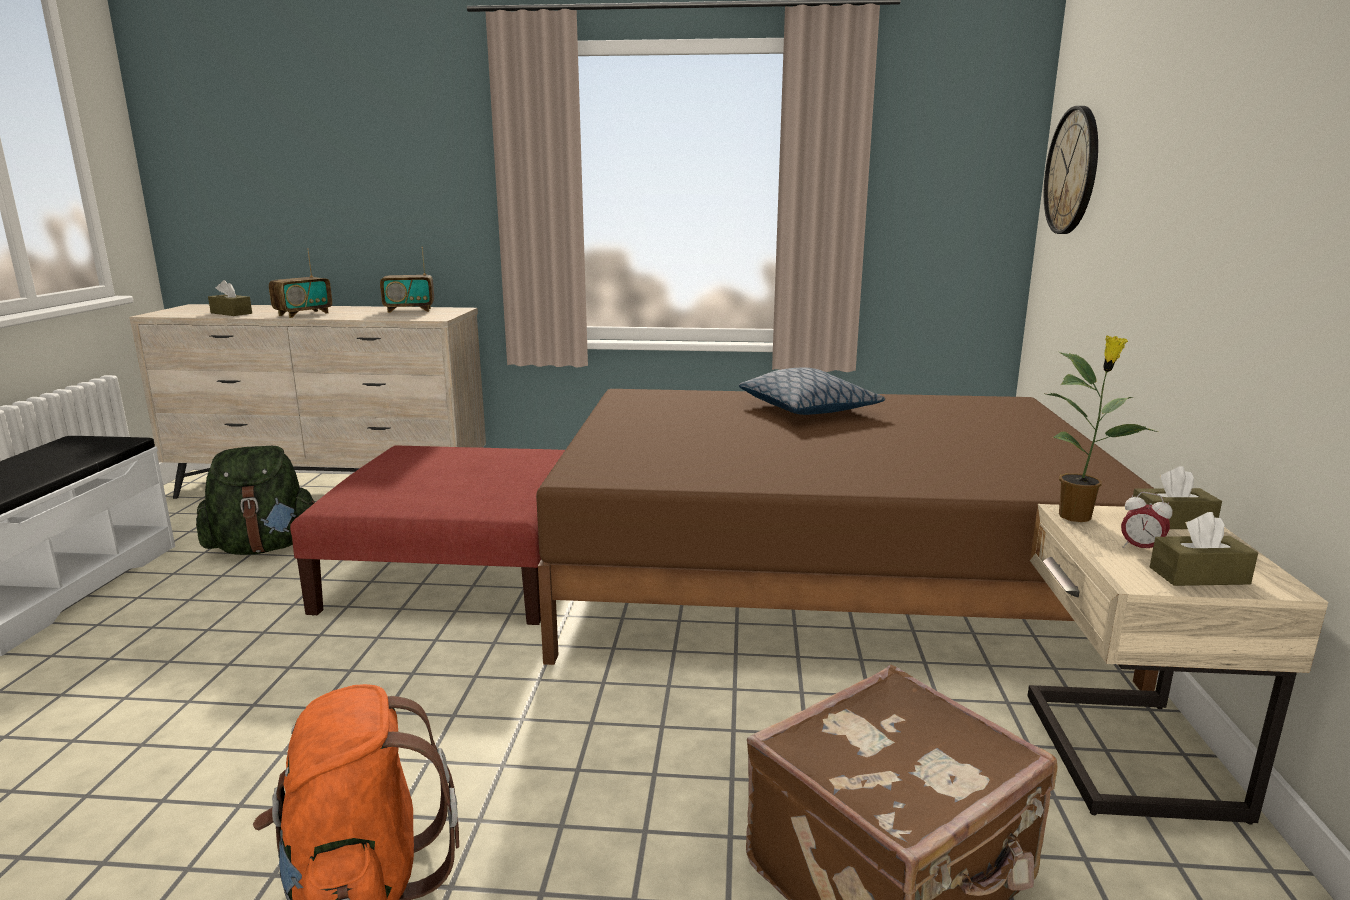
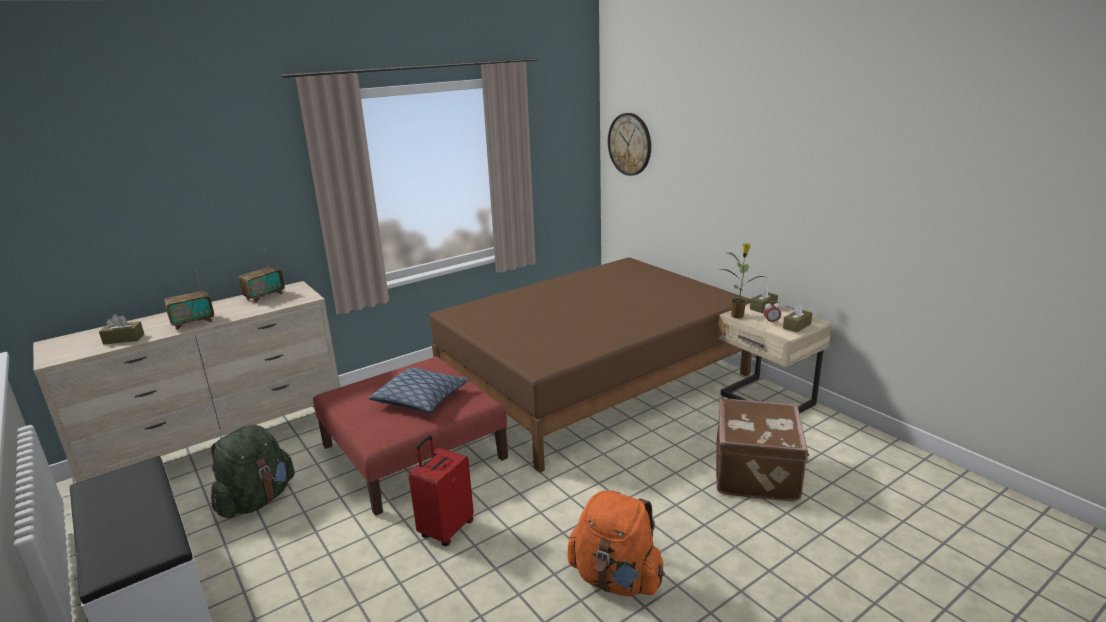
camera: 40 degrees left, 5 degrees up
(303, 314) = (193, 322): radio -> radio turned 60 degrees clockwise
(331, 670) = (445, 529): none -> red suitcase
(809, 409) = (557, 294): pillow -> pillow (421, 399)

